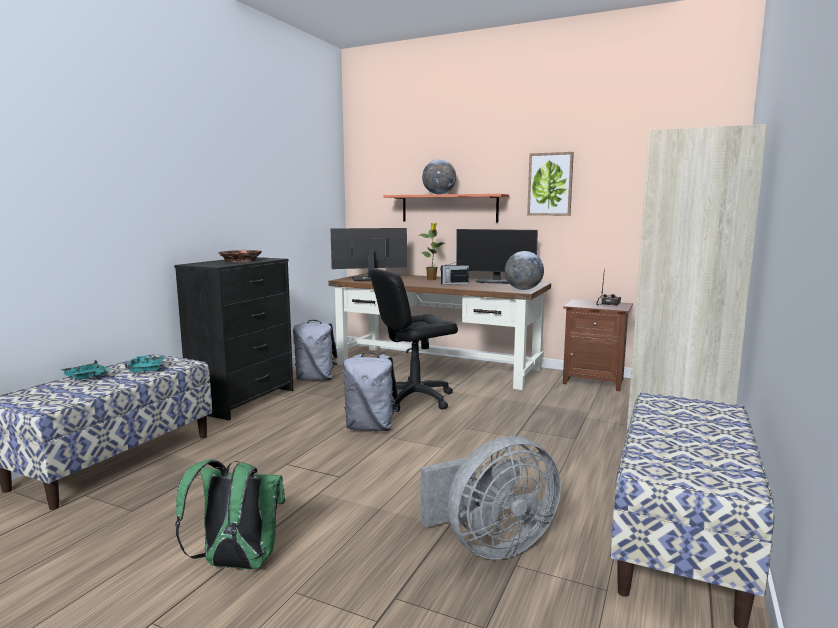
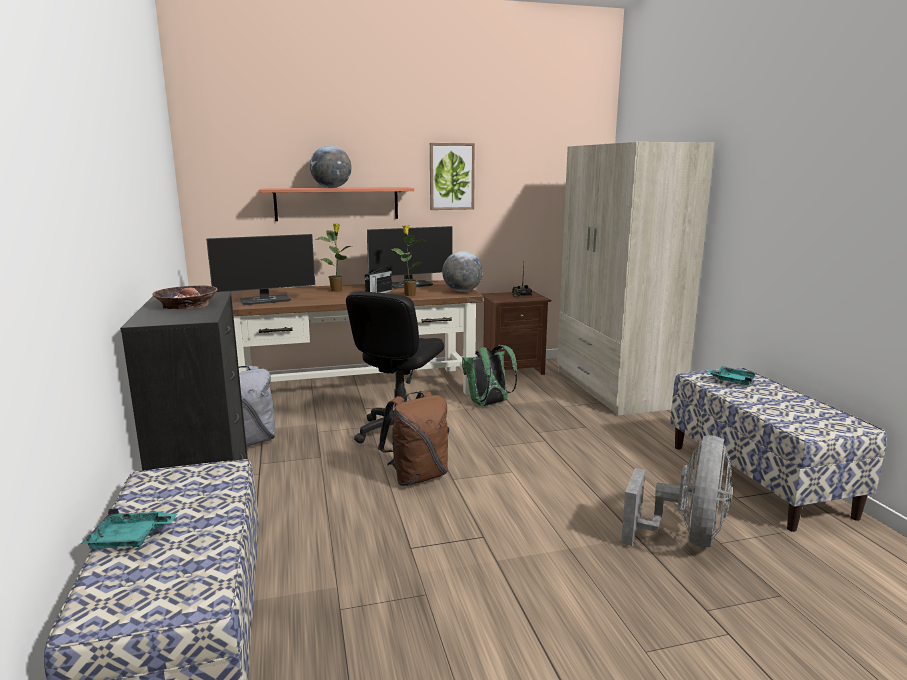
camera: 40 degrees left, 5 degrees up
(146, 369) = (191, 495): turquoise tray -> turquoise tray (732, 381)
(236, 564) = (560, 662): green backpack -> green backpack (488, 404)
(370, 279) = (266, 300): monitor -> monitor turned 150 degrees counterclockwise
(371, 428) = (417, 477): grey backpack -> brown backpack
(473, 286) = (409, 294): none -> potted plant

